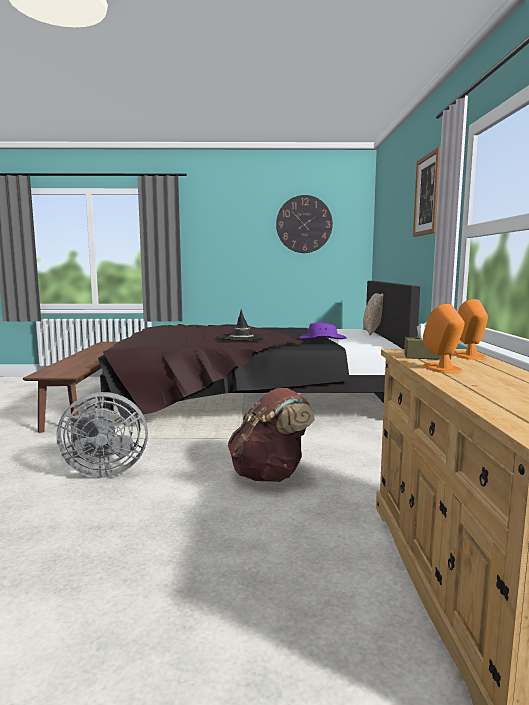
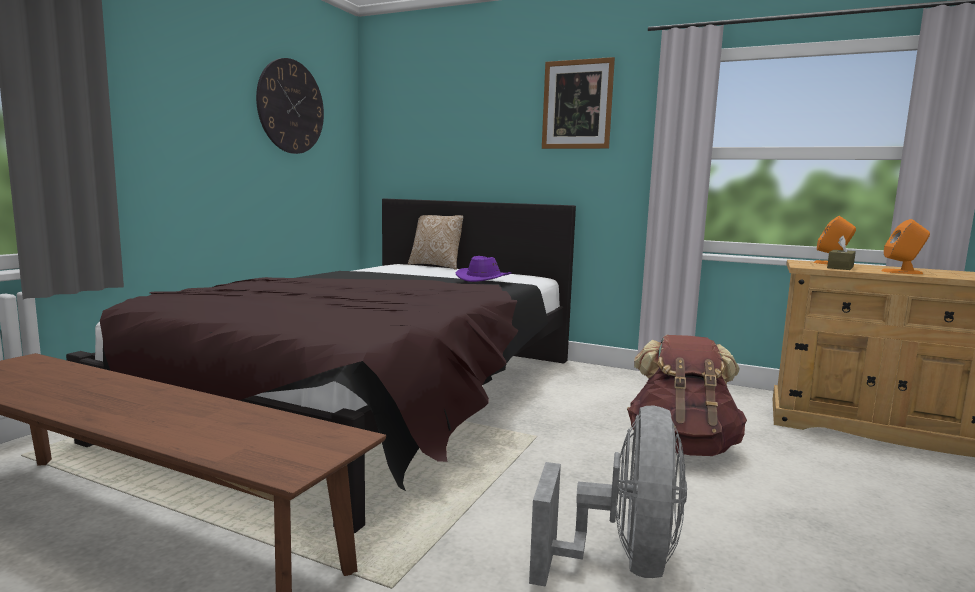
camera: 65 degrees left, 0 degrees up
(242, 337) = (428, 291): black hat -> none

